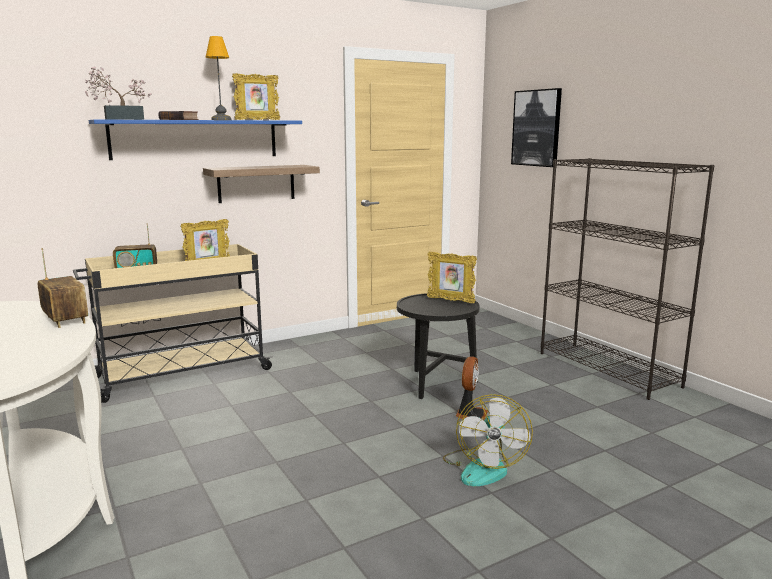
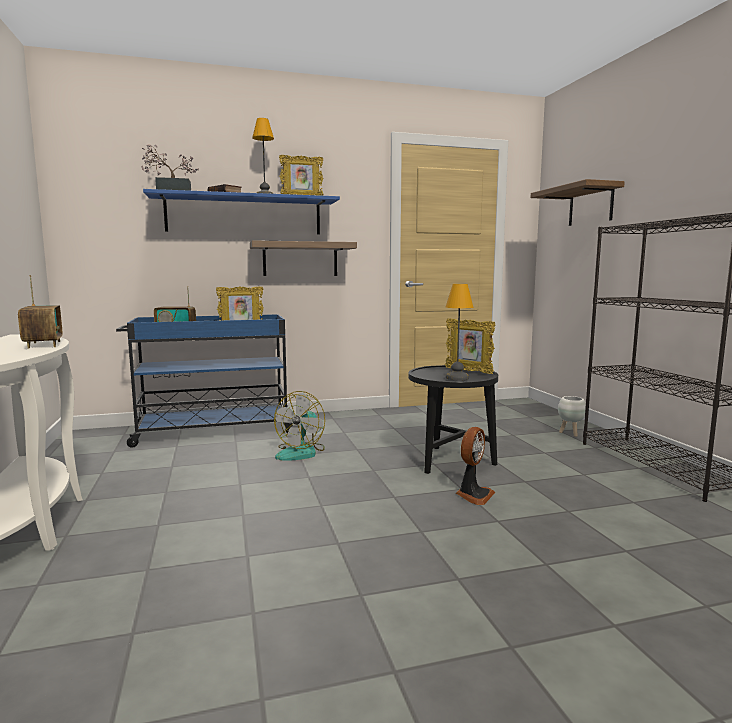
camera: 15 degrees right, 5 degrees down
(180, 374) = (212, 431): beige cart -> blue cart
(446, 310) = (456, 378): none -> table lamp
(483, 467) = (462, 549): fan -> fan (301, 452)
(526, 343) = (570, 433): none -> white planter
(536, 128) = (590, 205): picture -> shelf

